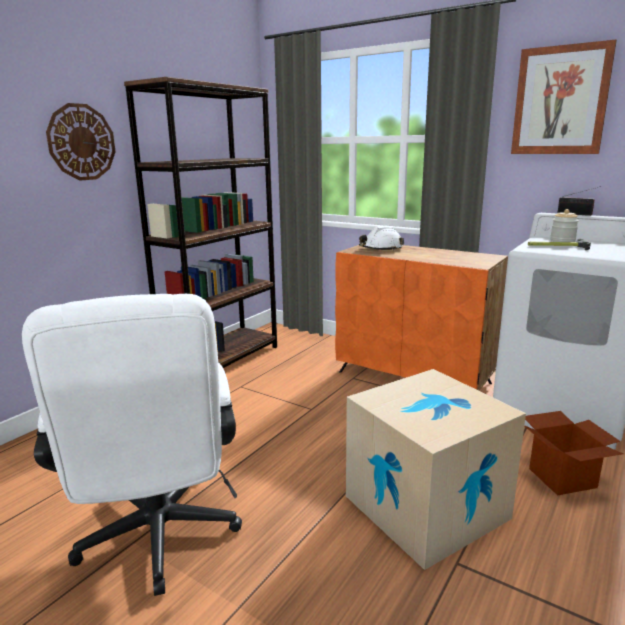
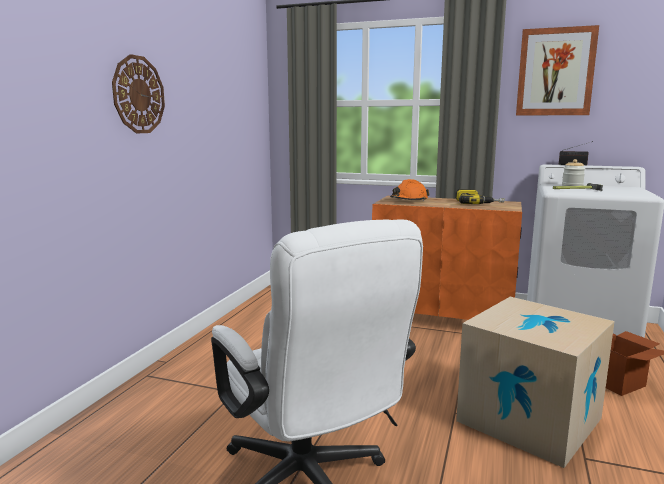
camera: 15 degrees left, 5 degrees down
(222, 361) = (251, 320): brown bookcase -> none
(381, 249) = (409, 200): white hard hat -> orange hard hat
(451, 256) = (477, 203): none -> power drill

